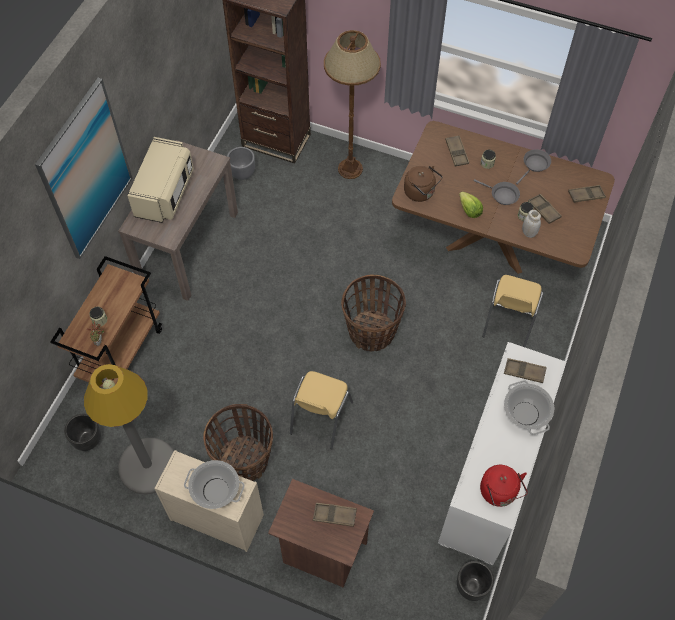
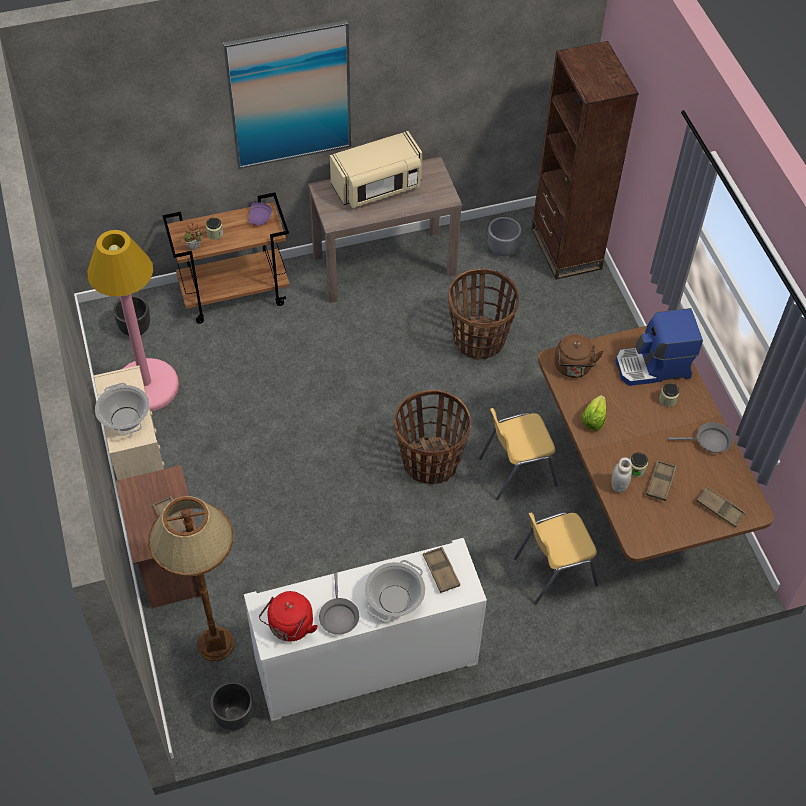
camera: 50 degrees right, 5 degrees down
(114, 282) = (260, 218): none -> purple plate
(148, 466) = (146, 386): grey floor lamp -> pink floor lamp
(244, 460) = (210, 451): basket -> basket (479, 339)
(320, 418) = (302, 480): yellow chair -> yellow chair (516, 471)
(350, 169) = (596, 326): brown floor lamp -> brown floor lamp (215, 644)
(456, 152) = (653, 367): brown tray -> coffee machine
(502, 195) = (641, 435): grey frying pan -> grey frying pan (338, 616)

